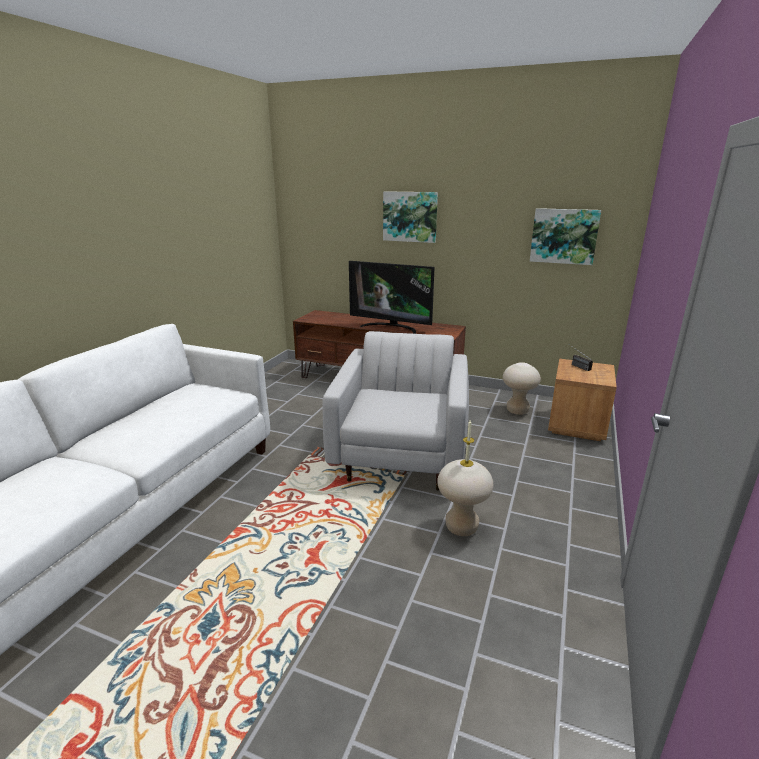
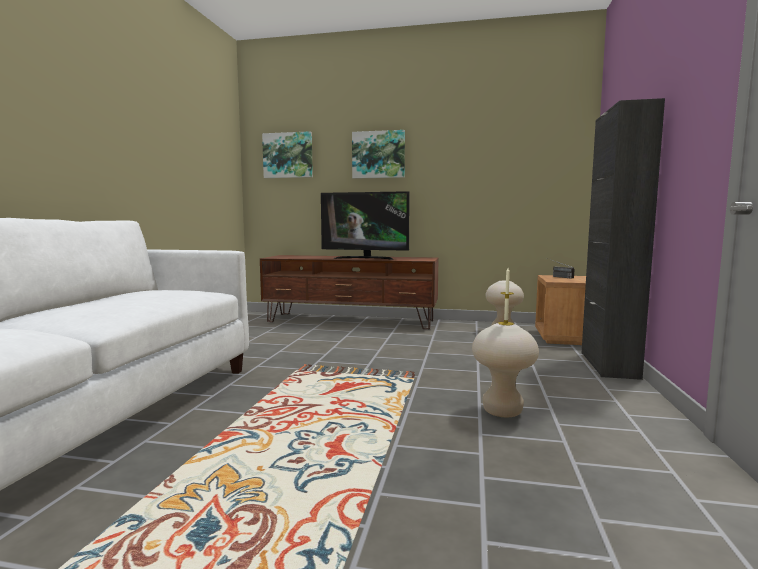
camera: 10 degrees left, 15 degrees down
(400, 454) = (401, 364): white armchair -> none
(564, 236) = (526, 163): picture -> picture (288, 155)
(594, 473) = (609, 365): none -> black cabinet

